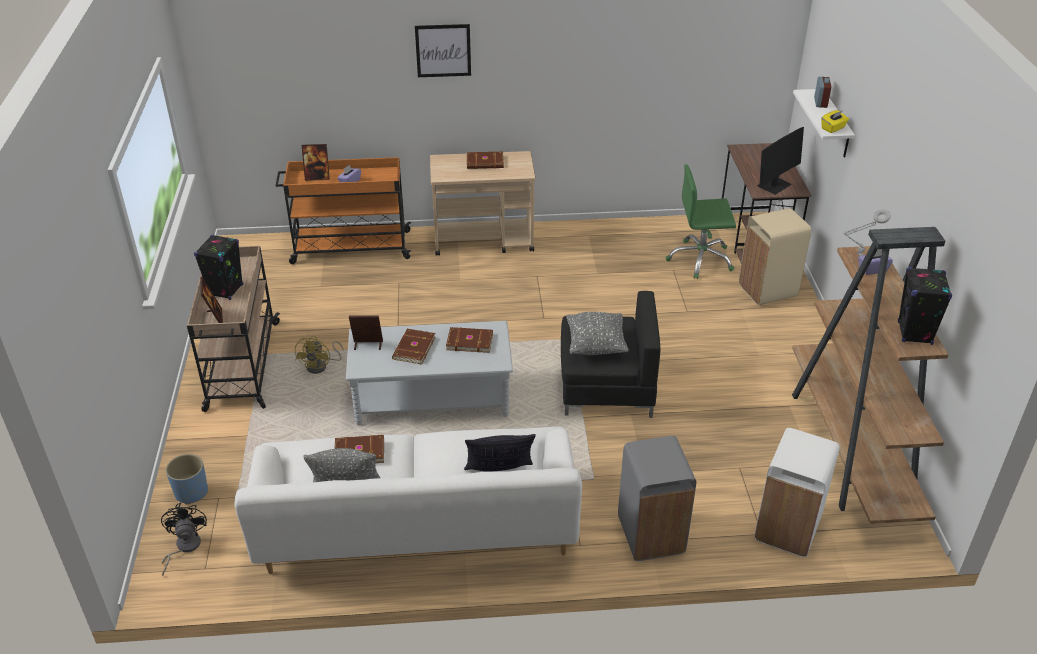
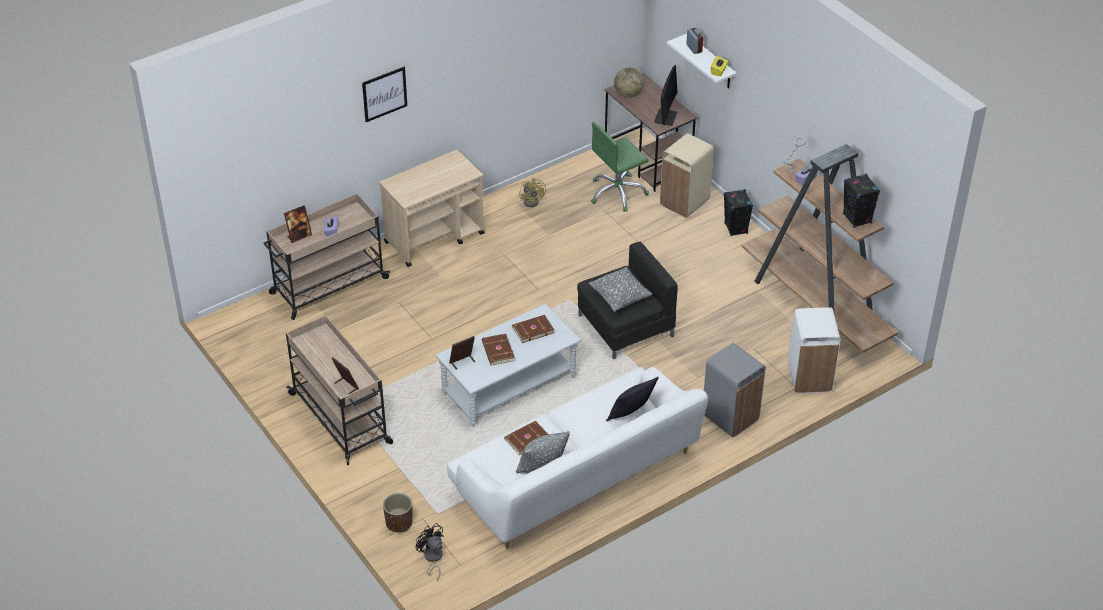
camera: 30 degrees left, 5 degrees up
(192, 492) = (399, 523): blue planter -> brown planter
(226, 290) = (330, 361): black speaker -> black speaker (736, 229)
(321, 366) = (403, 394): yellow fan -> yellow fan (532, 200)
(349, 247) = (328, 286): orange cart -> beige cart
(485, 162) = (431, 173): brown book -> none
(749, 155) = (628, 94): none -> globe

